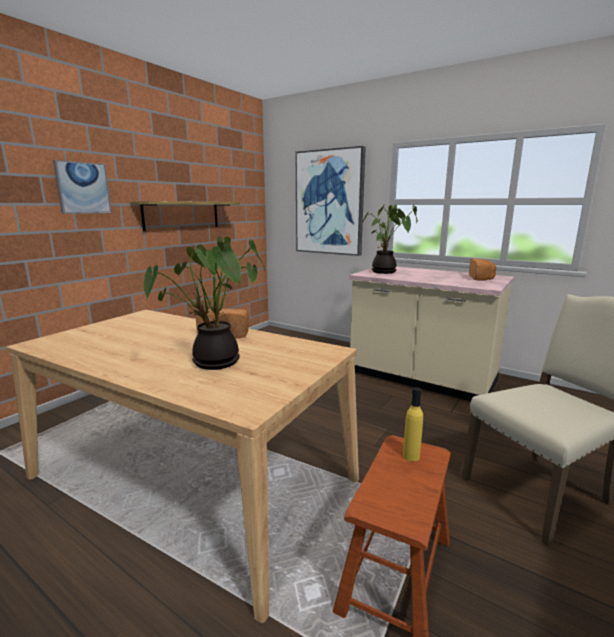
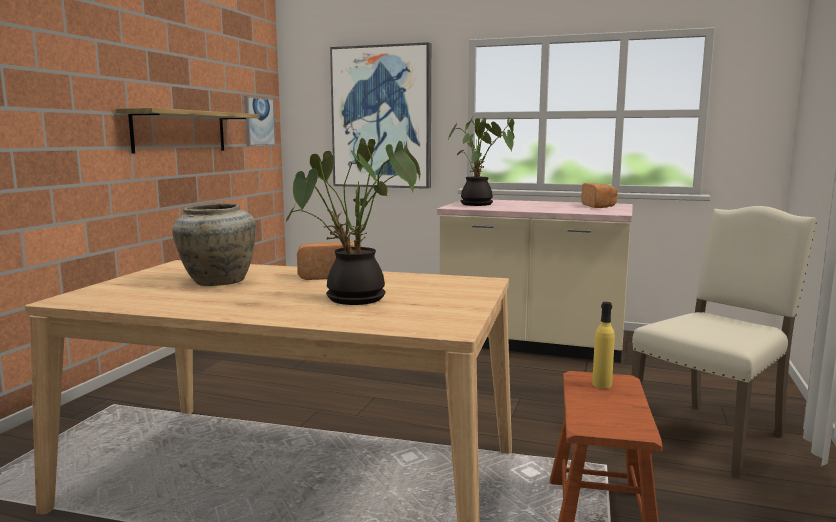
camera: 15 degrees left, 5 degrees down
(83, 188) = (57, 86): picture -> picture (259, 122)
(144, 333) = (217, 281): none -> beige vase

